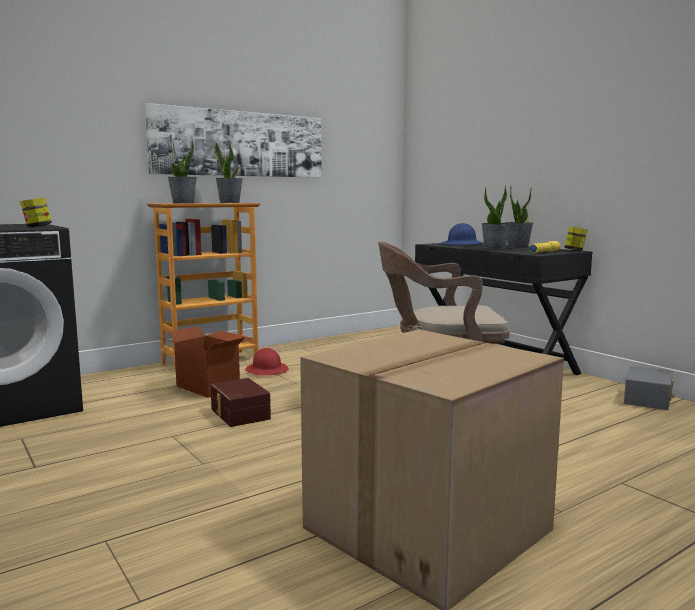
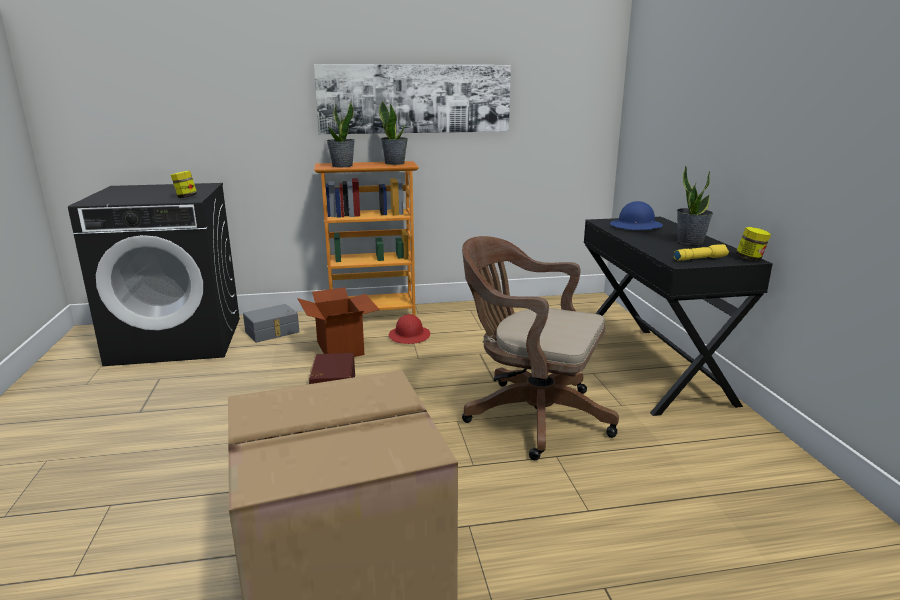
camera: 25 degrees right, 10 degrees up
(495, 249) = (650, 244): potted plant -> none
(649, 399) = (790, 468): grey storage box -> grey storage box (273, 332)

